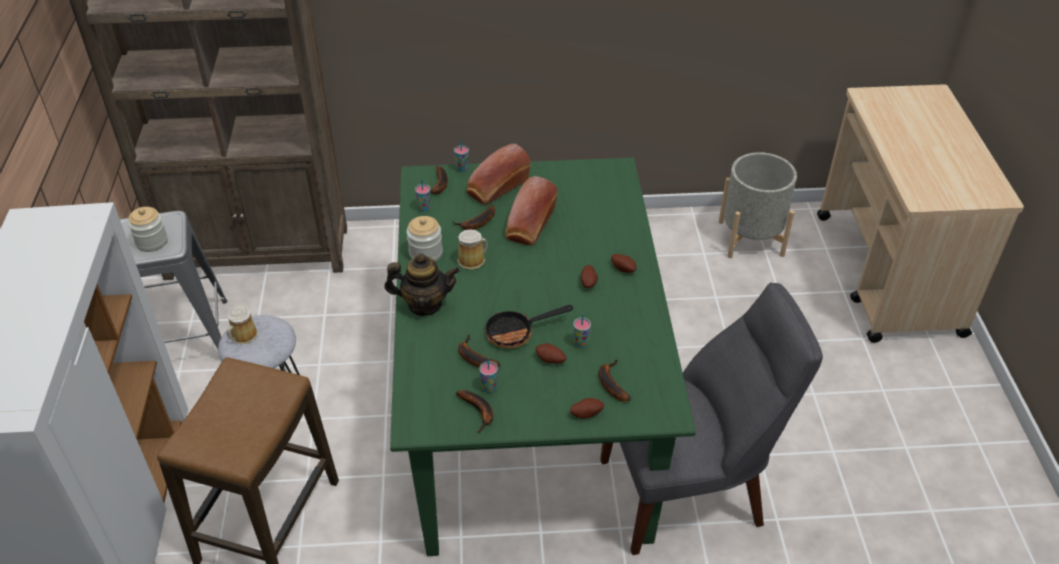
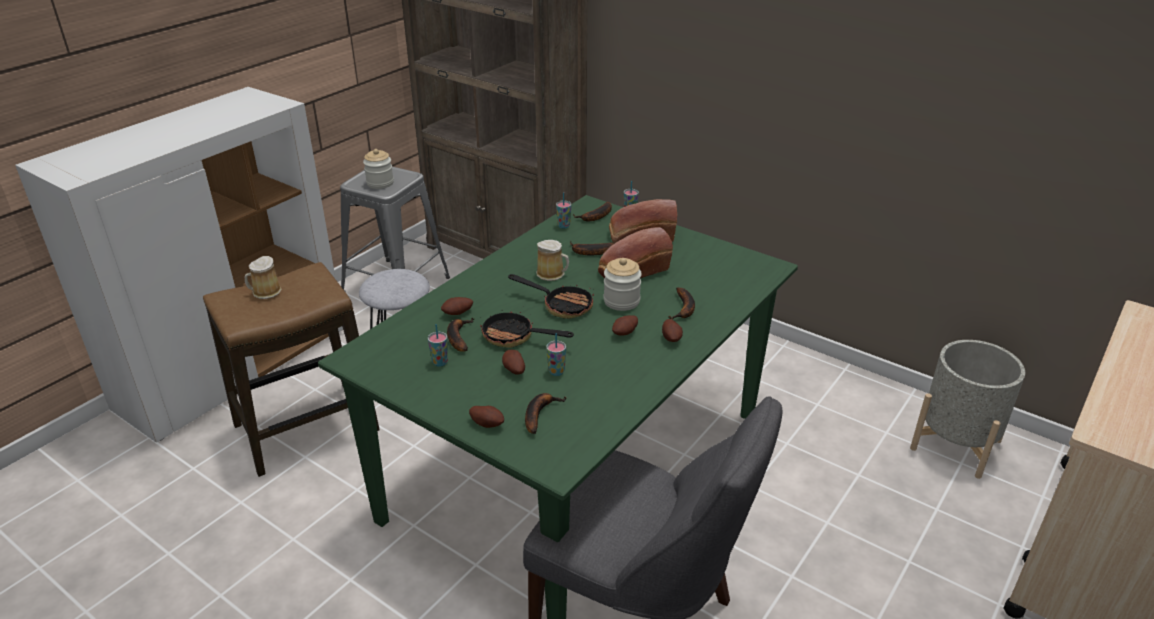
camera: 40 degrees right, 10 degrees down
(243, 336) = (387, 278): mug -> mug (265, 292)
(424, 304) = (474, 285): teapot -> none
(425, 253) = (523, 254): jar -> jar (621, 301)
(446, 338) = (458, 314): none -> potato
(479, 412) = (408, 374): banana -> banana (684, 309)
(515, 285) = (561, 305): none -> frying pan

